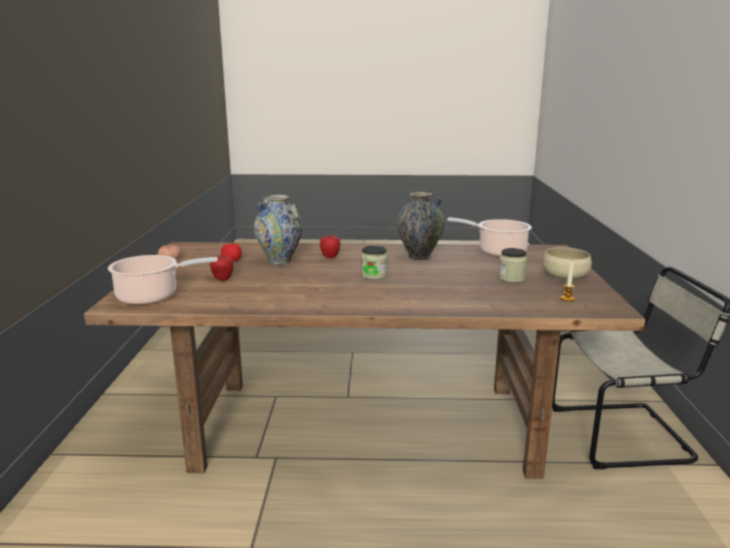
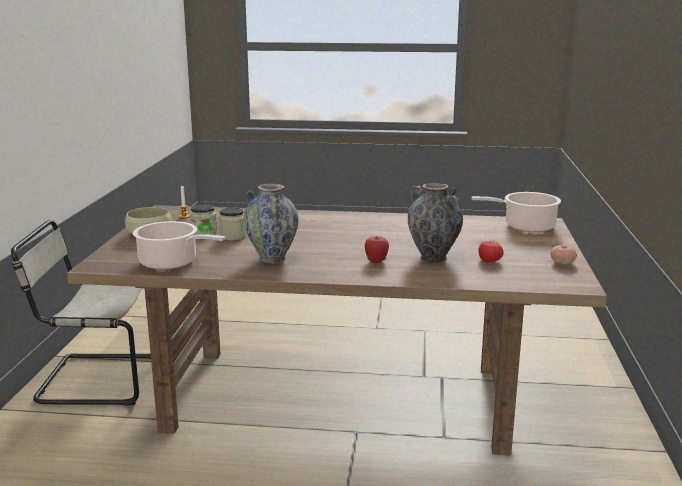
camera: 175 degrees left, 0 degrees up
(222, 279) = (479, 239): apple -> none
(374, 275) = (332, 239): jar -> jar (232, 236)

